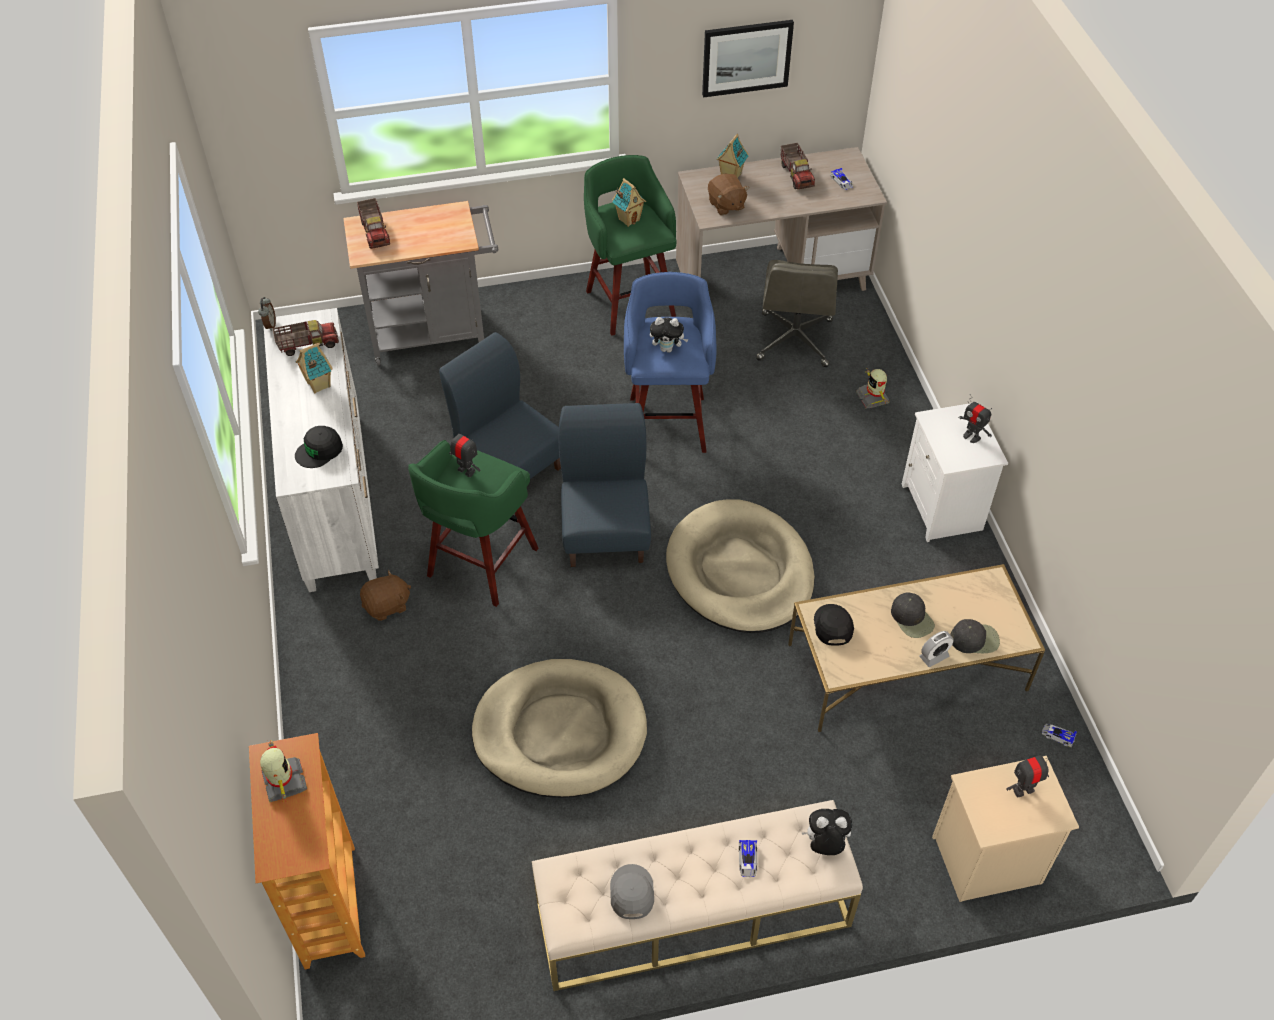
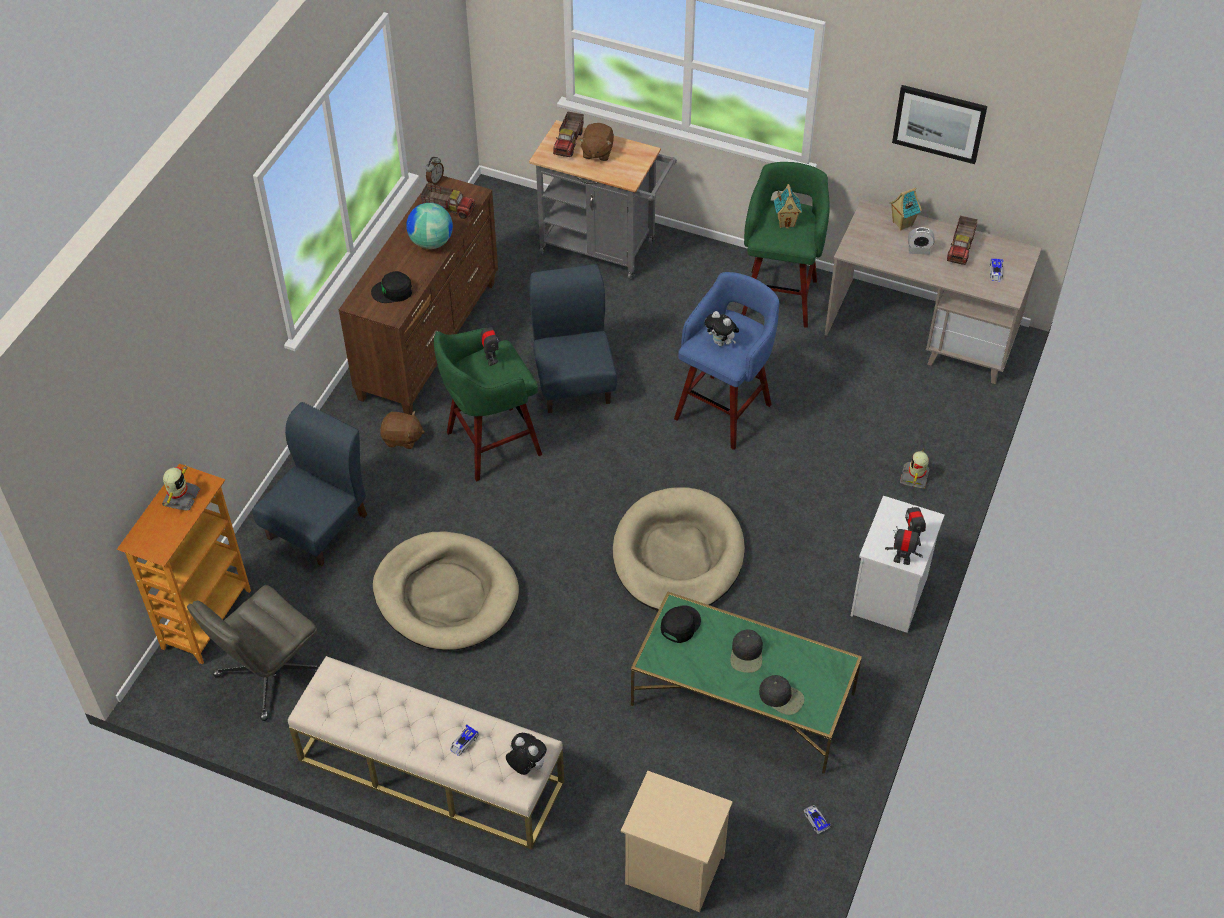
camera: 35 degrees right, 0 degrees up
(318, 385) = (431, 242): toy house -> globe
(335, 497) = (430, 340): white dresser -> brown dresser
(606, 532) = (602, 469): blue chair -> blue chair (318, 526)
(631, 893) = (369, 715): grey cap -> none
(726, 205) = (874, 247): brown plush toy -> brown plush toy (597, 152)
(794, 341) = (890, 396): grey office chair -> grey office chair (268, 675)
(906, 667) = (742, 699): beige coffee table -> green coffee table
(934, 656) = (737, 691): alarm clock -> alarm clock (919, 250)
(1023, 790) = (690, 812): toy robot -> toy robot (902, 560)

